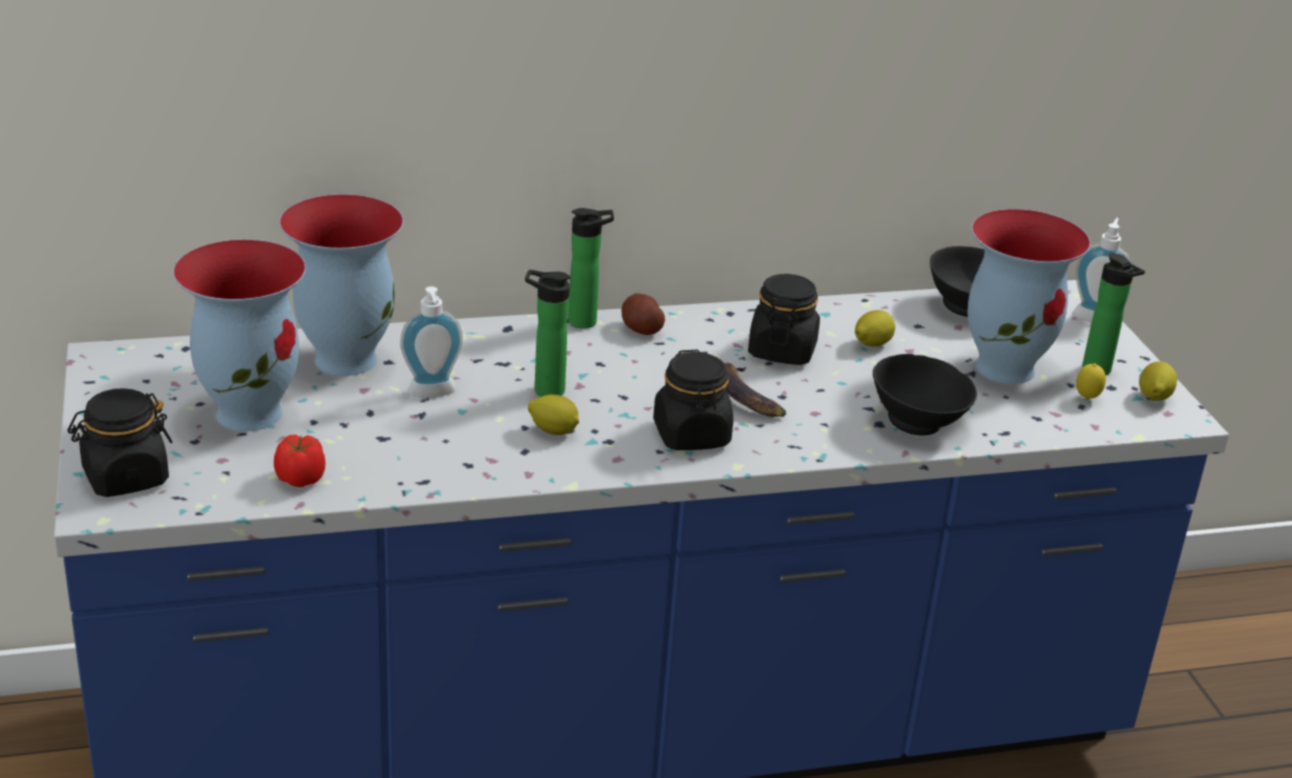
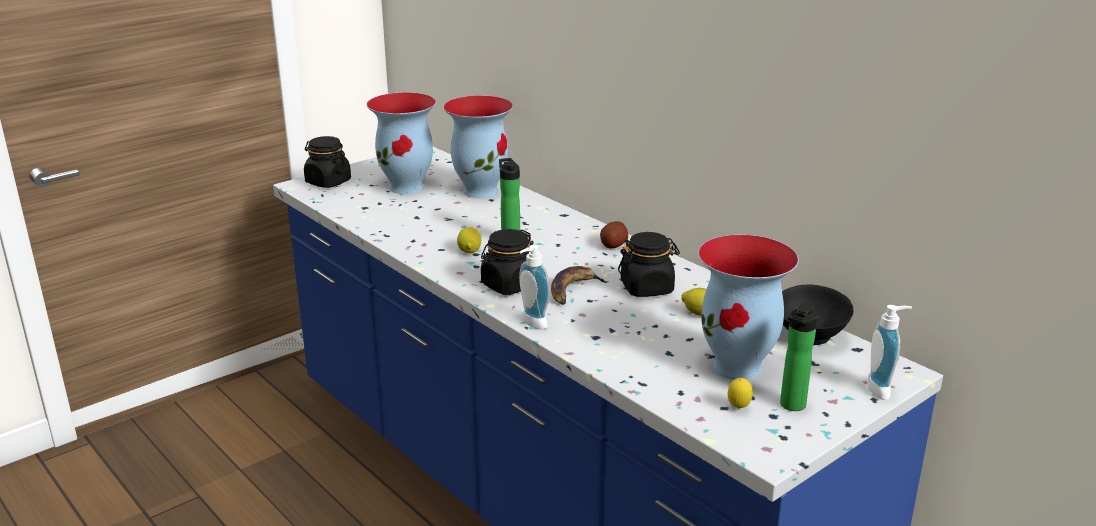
camera: 65 degrees right, 5 degrees down
(300, 479) = (360, 211): tomato -> none
(432, 394) = (471, 216): soap dispenser -> soap dispenser (531, 324)
(587, 322) = (600, 230): bottle -> none
(918, 424) = (612, 350): black bowl -> none
(1153, 397) = (783, 437): lemon -> none

